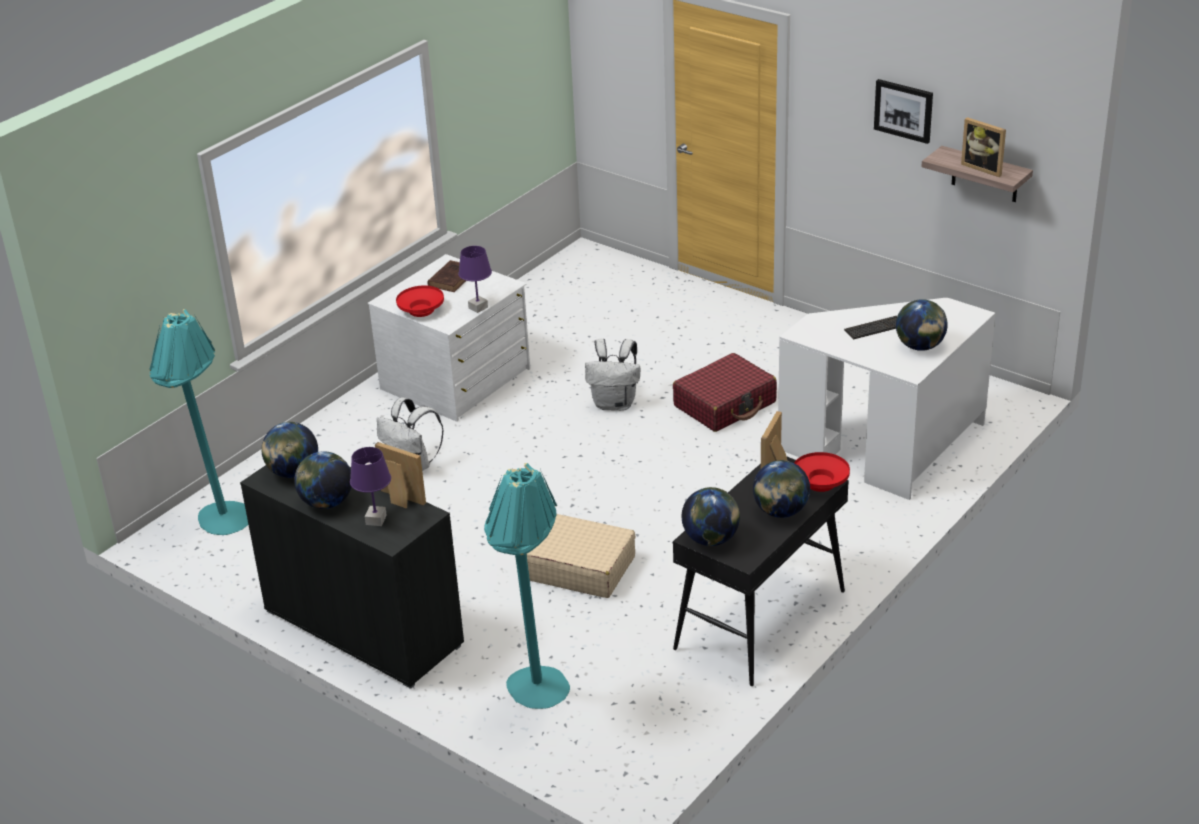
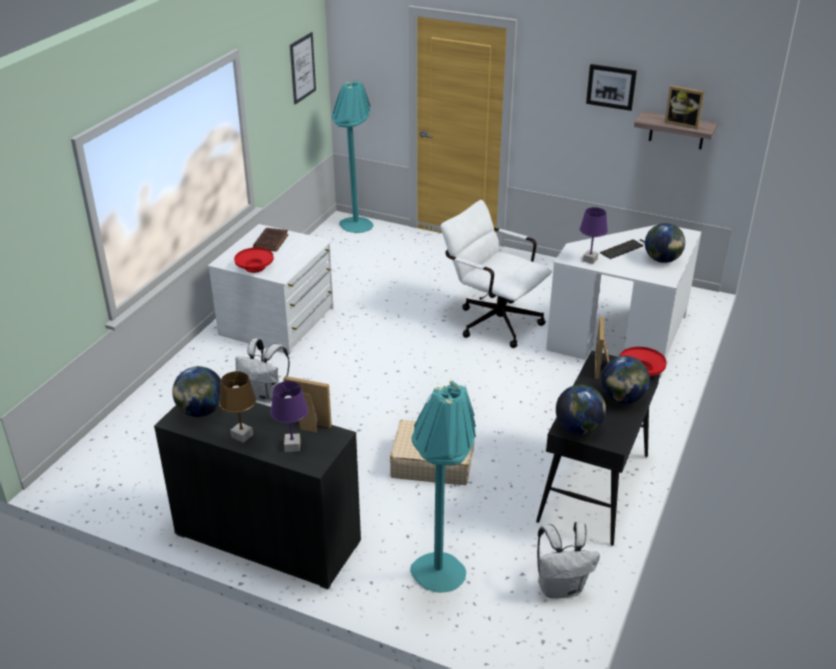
camera: 15 degrees left, 0 degrees up
(218, 526) = (112, 464): turquoise floor lamp -> turquoise floor lamp (355, 229)
(327, 503) = (241, 436): globe -> brown table lamp
(478, 307) = (300, 261): purple table lamp -> purple table lamp (590, 259)
(527, 56) = (302, 68): none -> picture
(615, 404) = (409, 328): white backpack -> white backpack (561, 587)
(725, 404) = (492, 321): red suitcase -> white office chair

